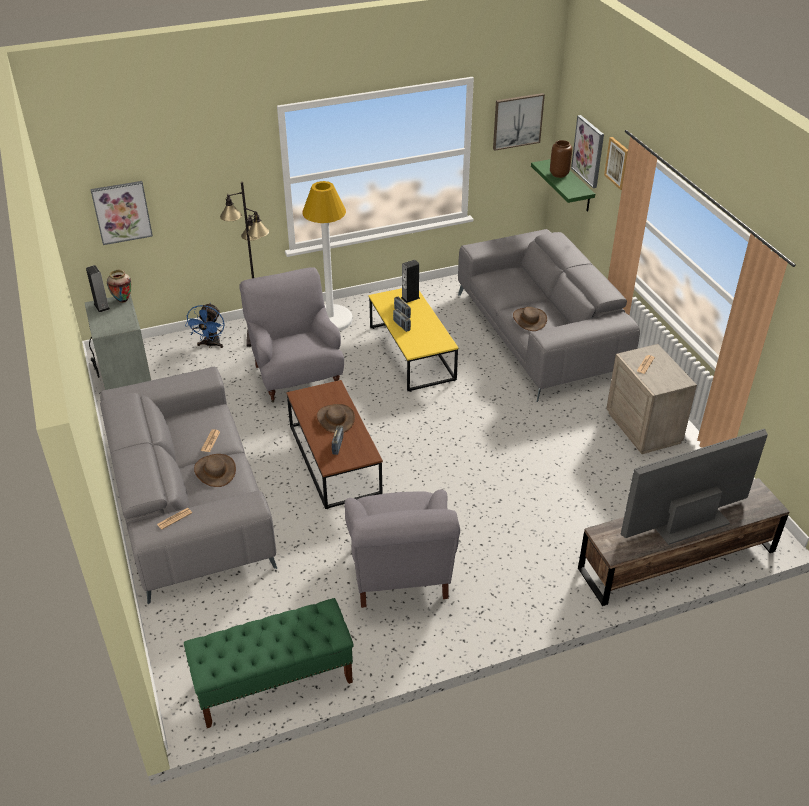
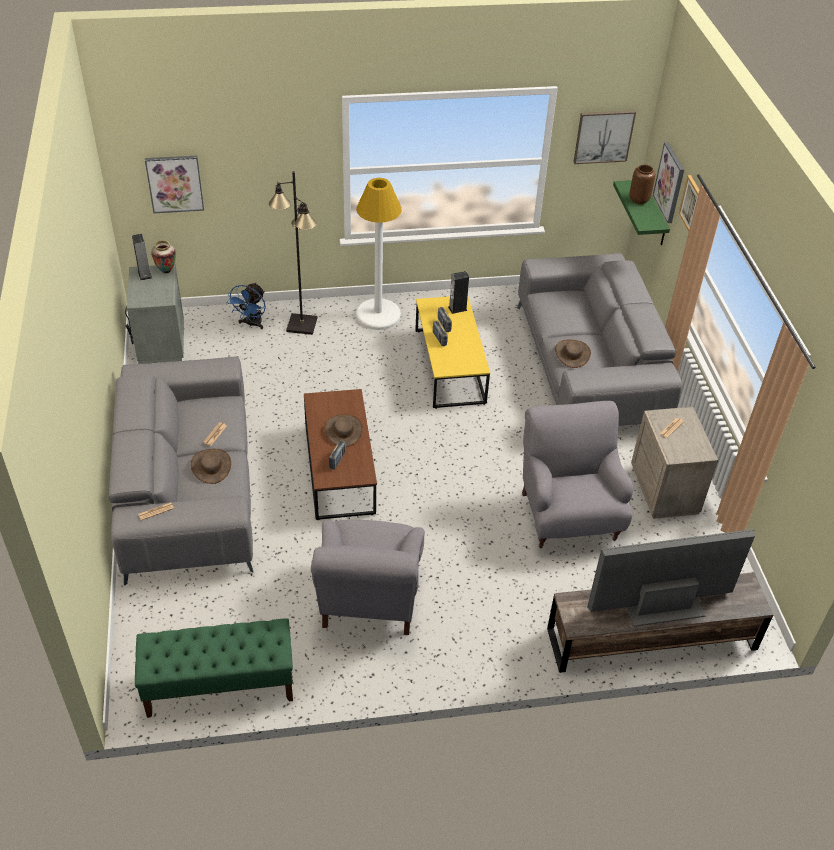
camera: 10 degrees right, 5 degrees up
(296, 376) = (326, 372): grey armchair -> grey armchair (568, 515)

